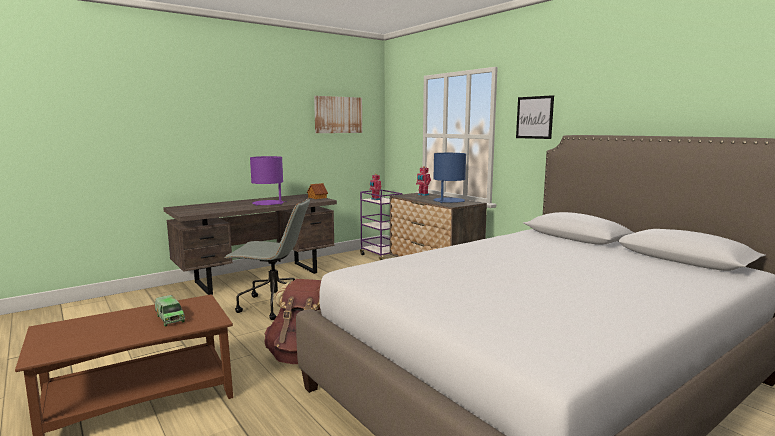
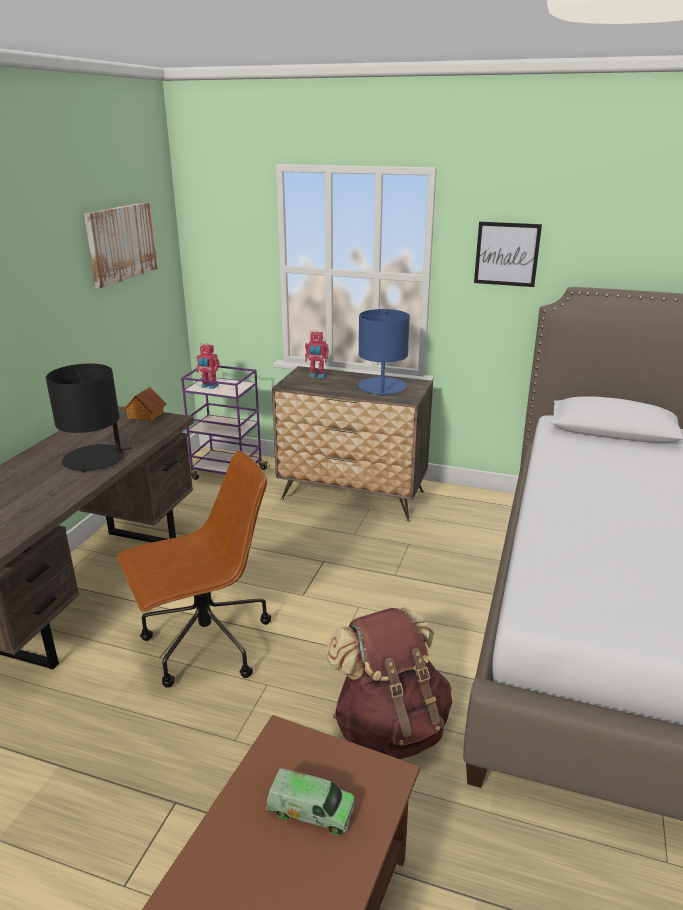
camera: 35 degrees left, 15 degrees up
(268, 203) = (95, 459): purple table lamp -> black table lamp
(273, 305) = (205, 645): grey office chair -> brown office chair

